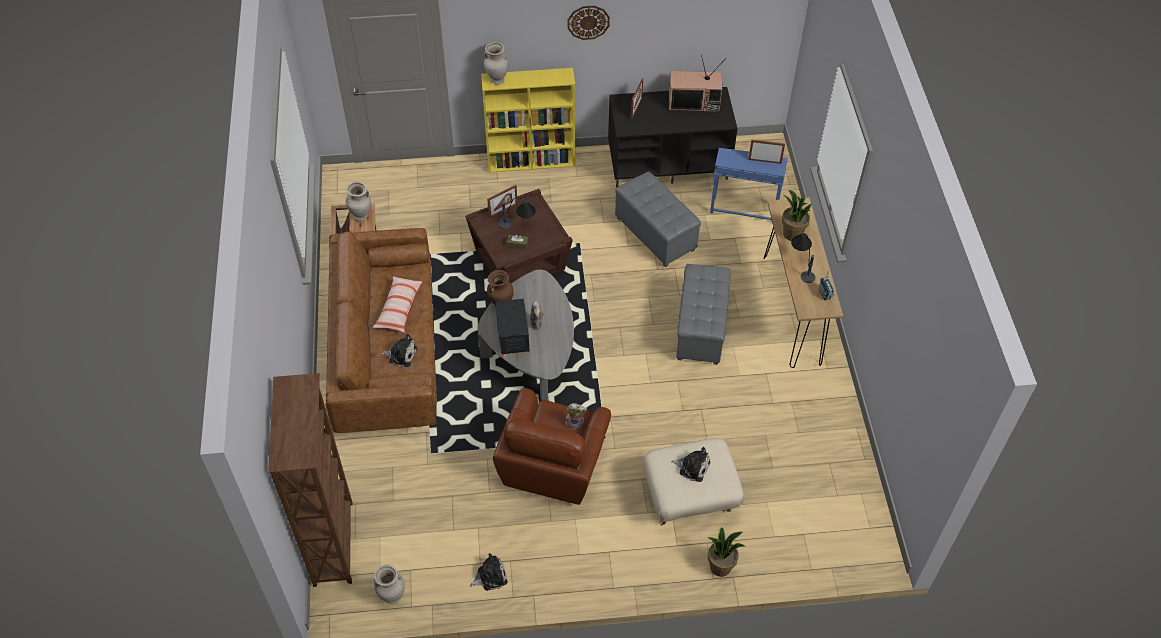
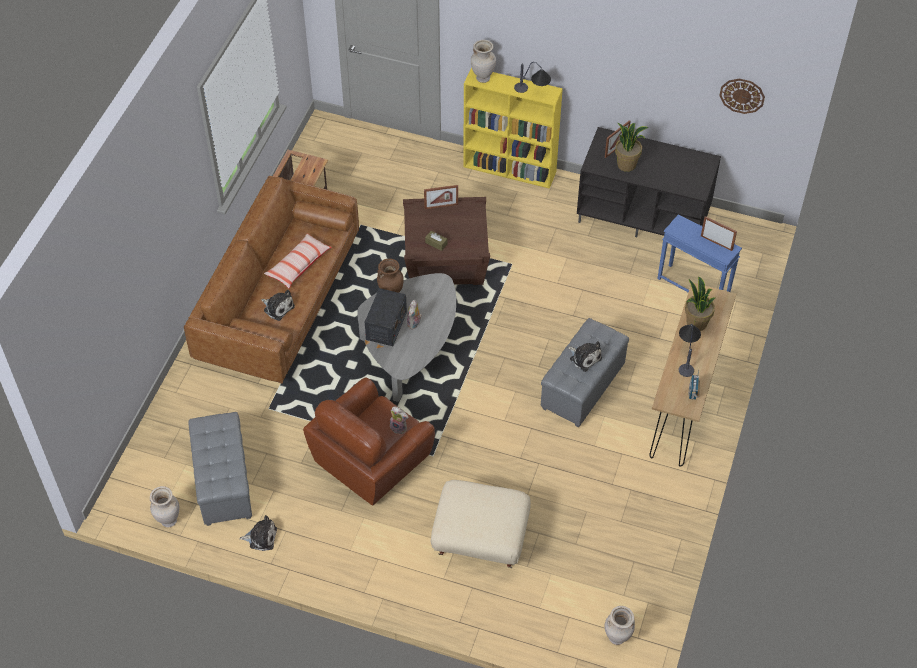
camera: 25 degrees right, 0 degrees up
(334, 543) = (145, 454): brown bookcase -> none
(361, 217) = (308, 168): beige vase -> beige vase (617, 638)
(518, 225) = (447, 225): table lamp -> table lamp (533, 93)
(588, 22) = (583, 47): wall clock -> wall clock (742, 95)
(656, 234) = (591, 281): grey ottoman -> grey ottoman (225, 483)
(692, 467) = (482, 509): plush toy -> plush toy (584, 357)
(694, 101) = (678, 160): television -> none
(720, 566) = (472, 614): potted plant -> potted plant (627, 164)

